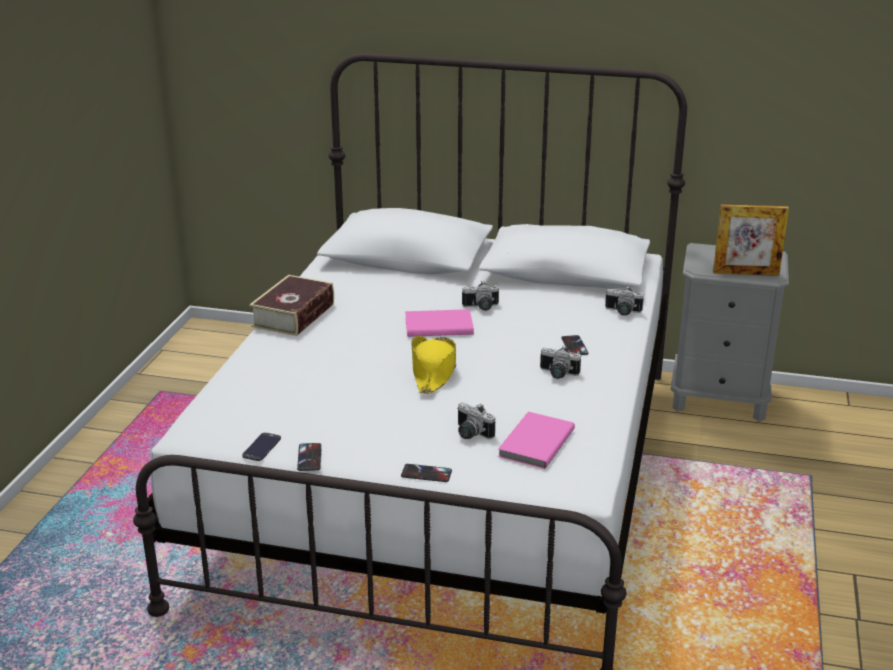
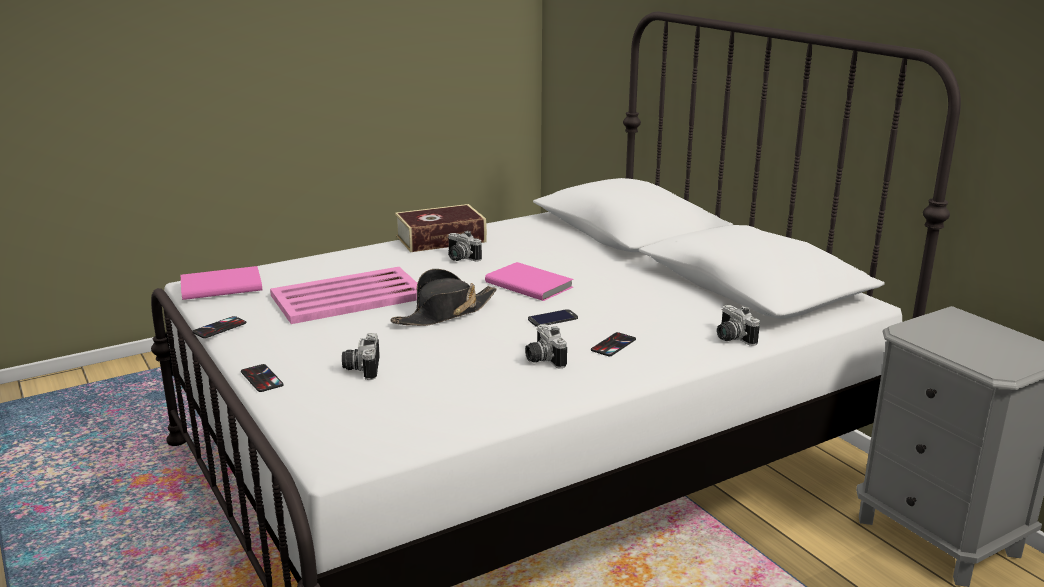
camera: 45 degrees right, 5 degrees down
(262, 447) = (215, 309): phone -> phone (553, 319)
(338, 391) = (347, 297): none -> pink tray
(433, 372) = (445, 313): yellow hat -> black hat
(481, 307) = (598, 285): camera -> camera (460, 258)
(534, 443) = (390, 400): pink book -> pink book (220, 286)
(746, 273) = (964, 355): picture frame -> none

